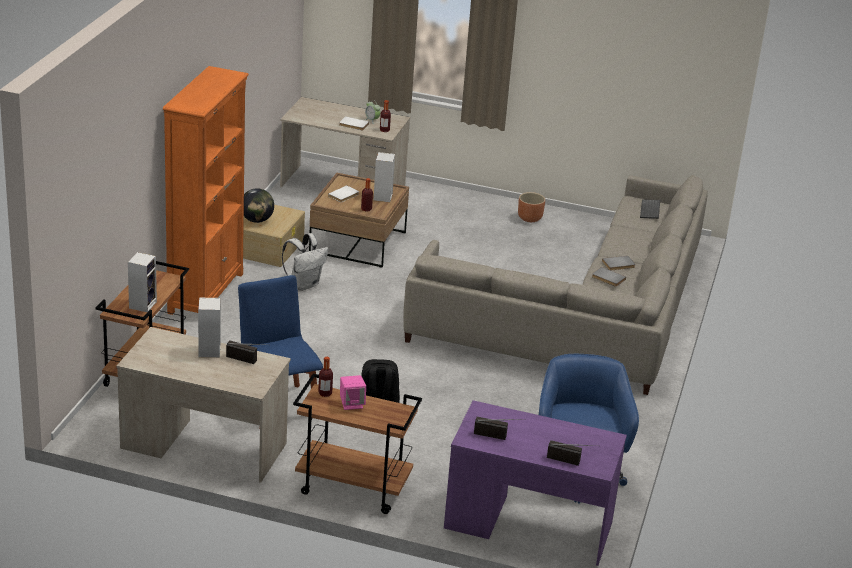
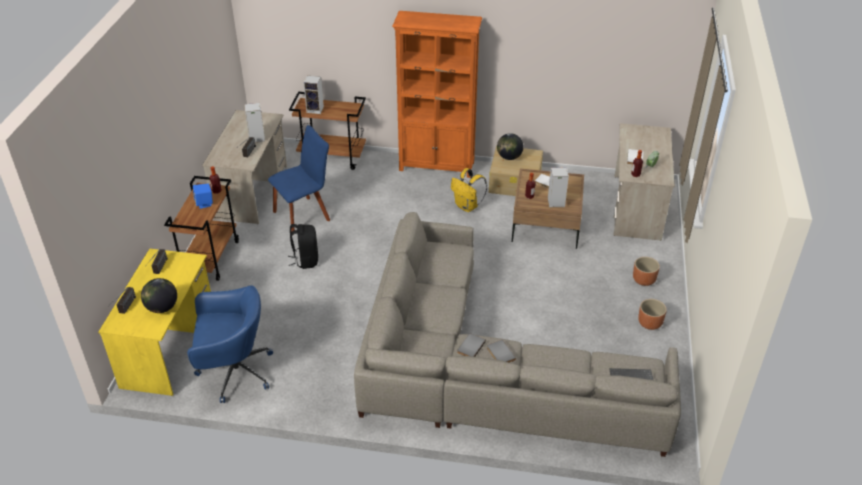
camera: 85 degrees right, 10 degrees up
(304, 284) = (467, 206): white backpack -> yellow backpack
(352, 404) = (204, 203): pink speaker -> blue speaker
(466, 208) = (644, 280): none -> brown planter
(528, 525) = (169, 348): purple desk -> yellow desk
(571, 433) = (162, 308): none -> globe

